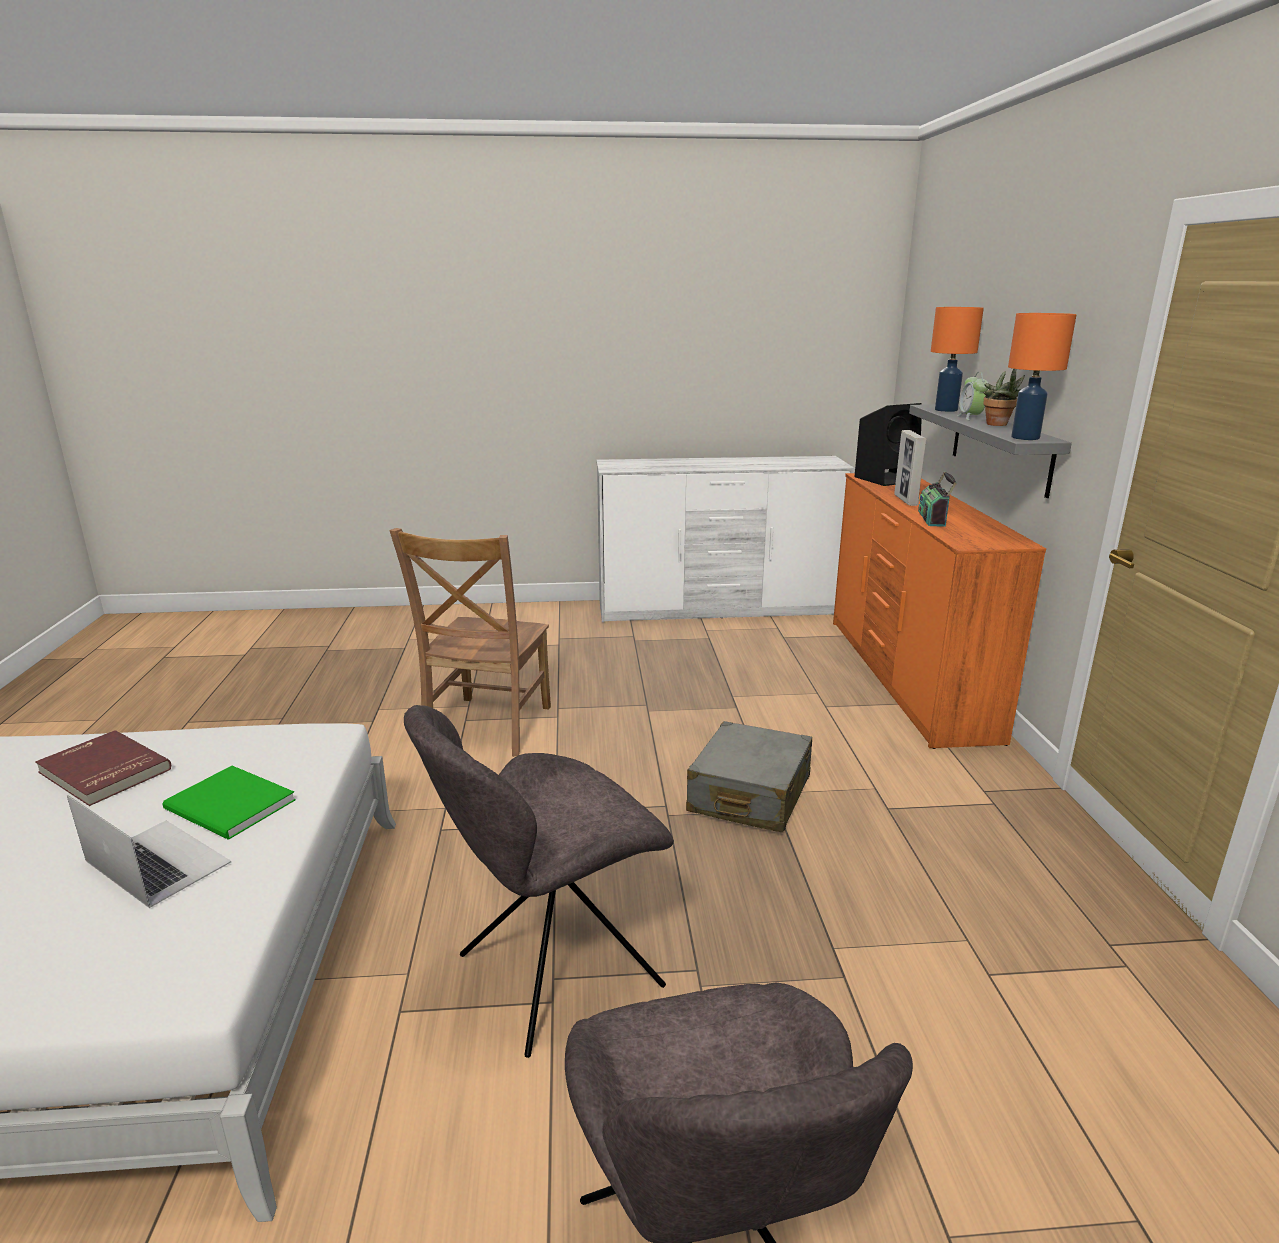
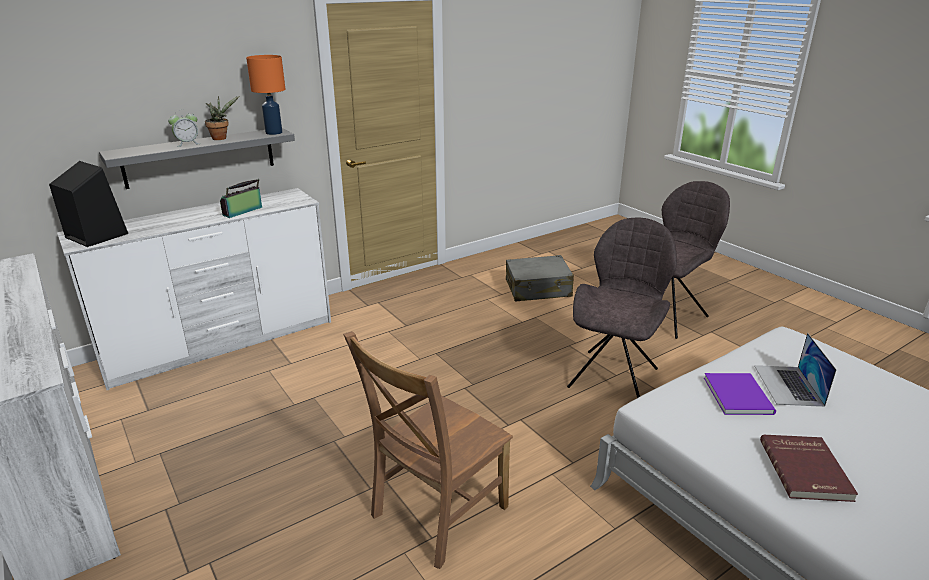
camera: 120 degrees left, 5 degrees up
(230, 807) = (738, 394): green book -> purple book
(486, 728) = (435, 514): brown chair -> brown chair turned 150 degrees clockwise
(552, 974) = (614, 376): grey chair -> grey chair turned 90 degrees counterclockwise
(749, 795) = (428, 364): grey suitcase -> grey suitcase (538, 289)
(905, 500) = (185, 222): picture frame -> none
(906, 676) = (222, 342): orange dresser -> white dresser
(933, 519) = (243, 211): radio -> radio turned 150 degrees clockwise
(946, 410) = (144, 150): orange table lamp -> none

